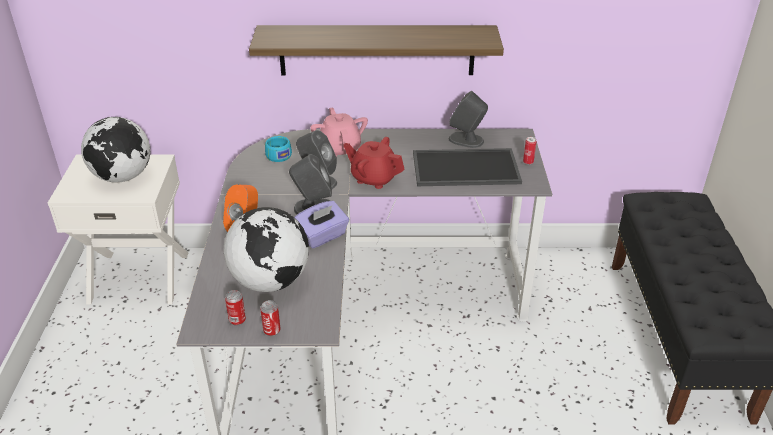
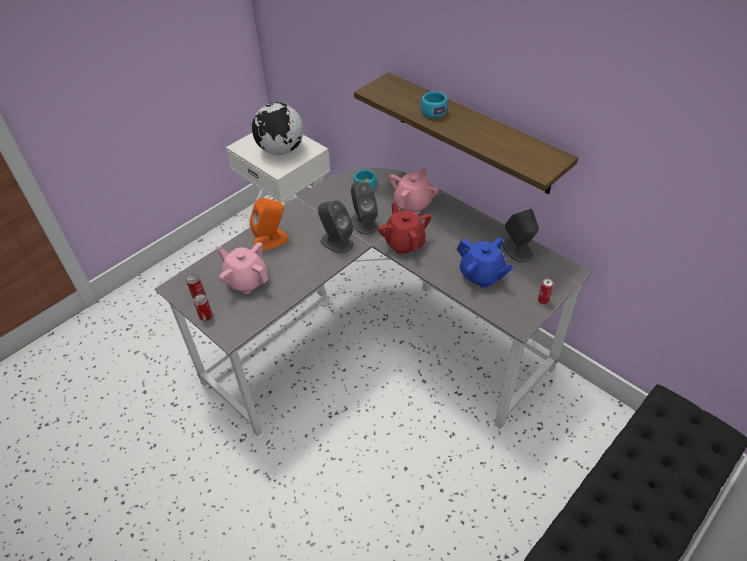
camera: 45 degrees right, 10 degrees up
(270, 281) = (246, 281): globe -> pink teapot
(322, 236) = (314, 268): purple tissue box -> none
(343, 36) = (432, 110): none -> turquoise cup
(464, 169) = (481, 275): tray -> blue teapot

